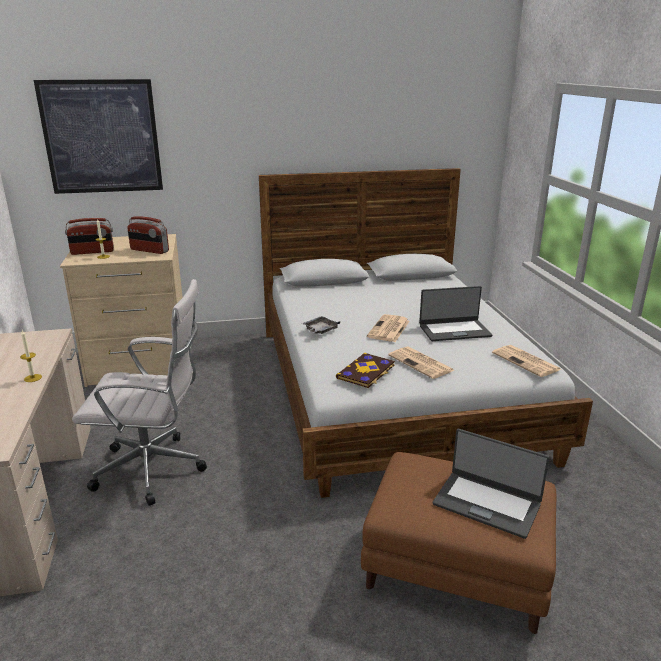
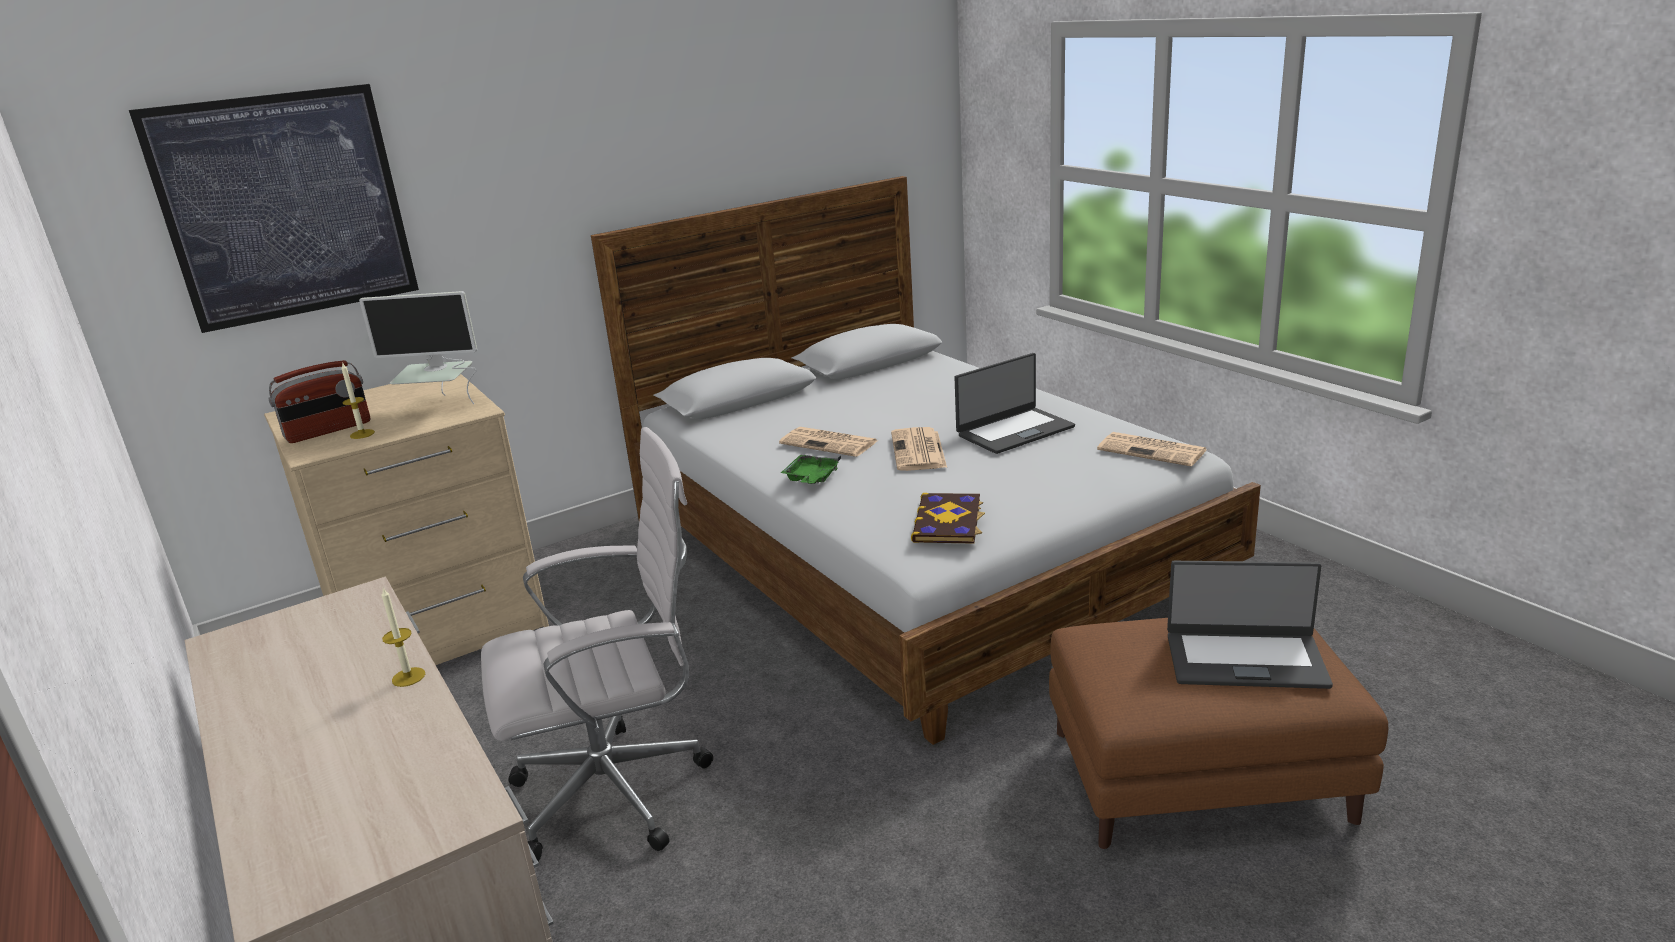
camera: 20 degrees left, 0 degrees up
(149, 250) = (441, 406): radio -> monitor
(320, 330) = (811, 478): grey tray -> green tray
(422, 363) = (1014, 488): newspaper -> newspaper (830, 443)

